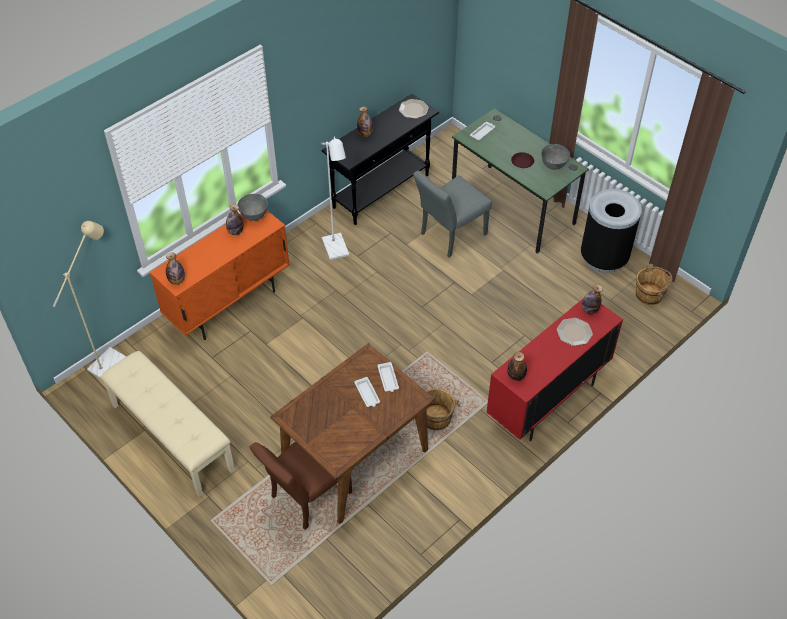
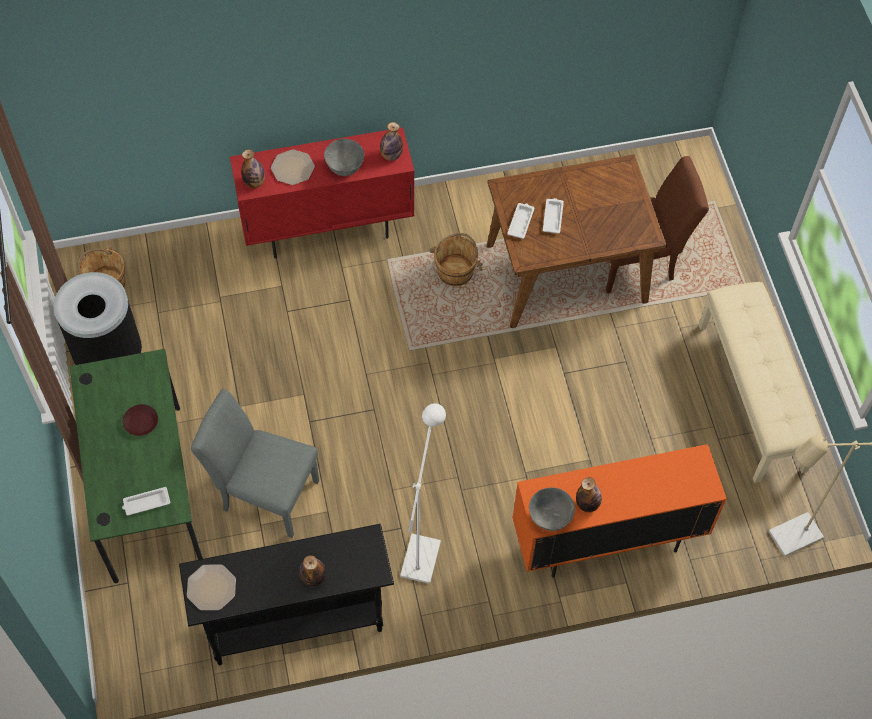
camera: 150 degrees left, 10 degrees up
(177, 281) = (697, 465): bottle -> none
(449, 236) = (263, 493): grey chair -> grey chair turned 150 degrees counterclockwise
(553, 165) = (107, 394): grey bowl -> grey bowl (345, 168)

